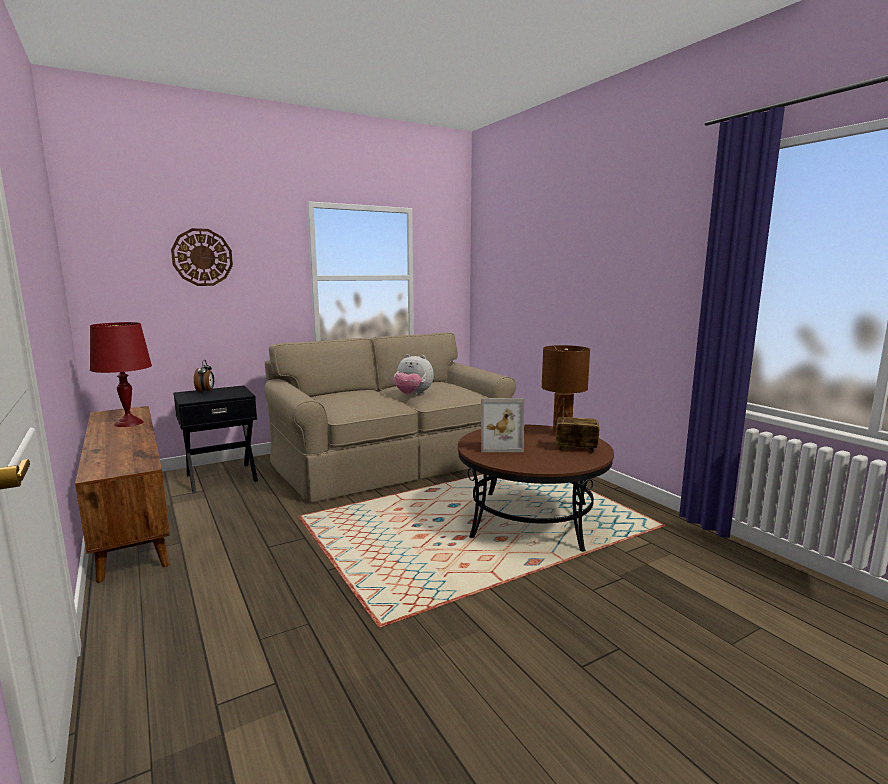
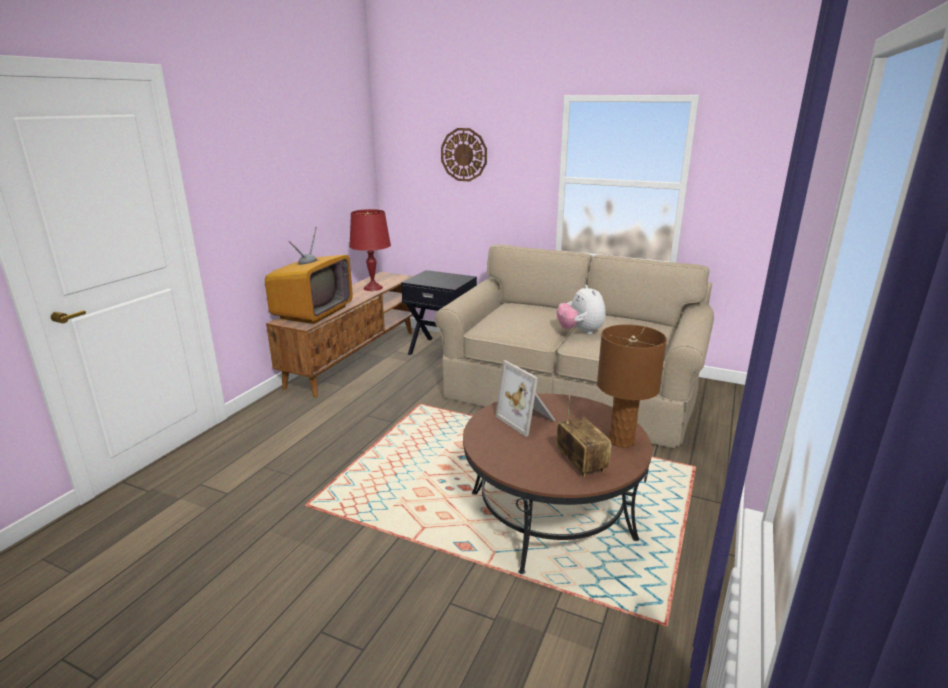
camera: 55 degrees right, 10 degrees up
(117, 457) = (313, 312): none -> television
(206, 392) = (439, 276): alarm clock -> none

